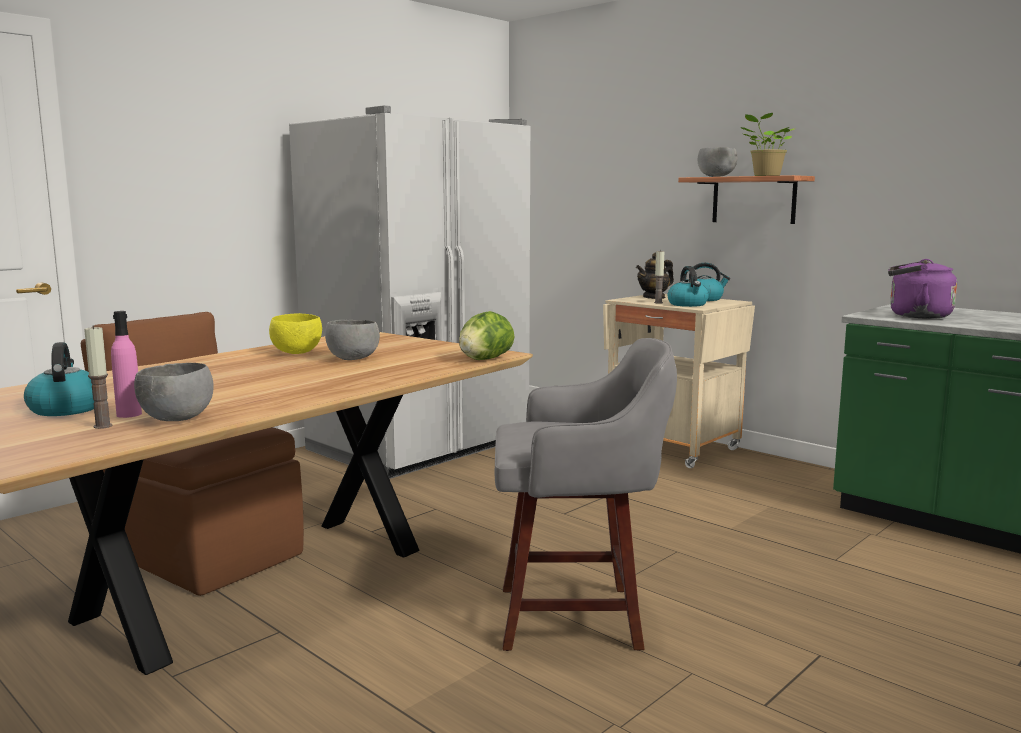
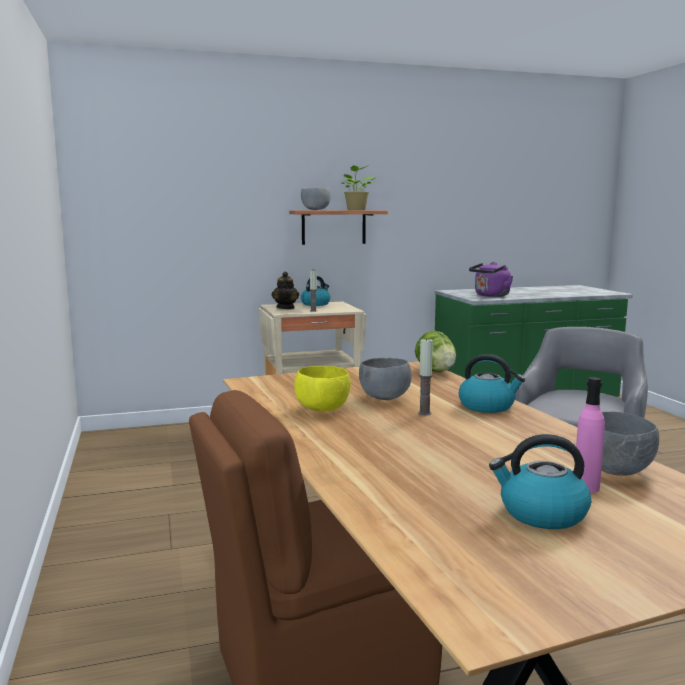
camera: 60 degrees left, 0 degrees up
(102, 426) = (636, 500): candle -> candle (424, 413)
(420, 445) = (153, 496): white fridge -> none
(688, 304) = (334, 309): kettle -> kettle (487, 406)

